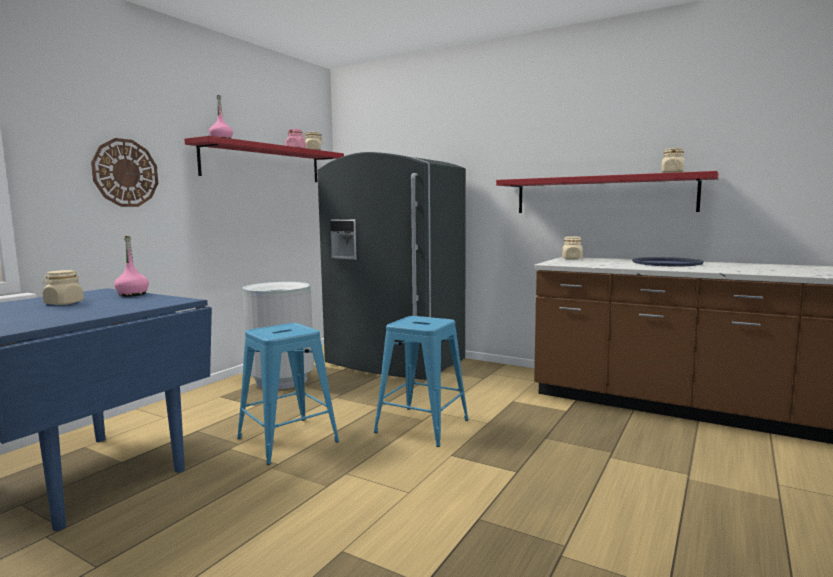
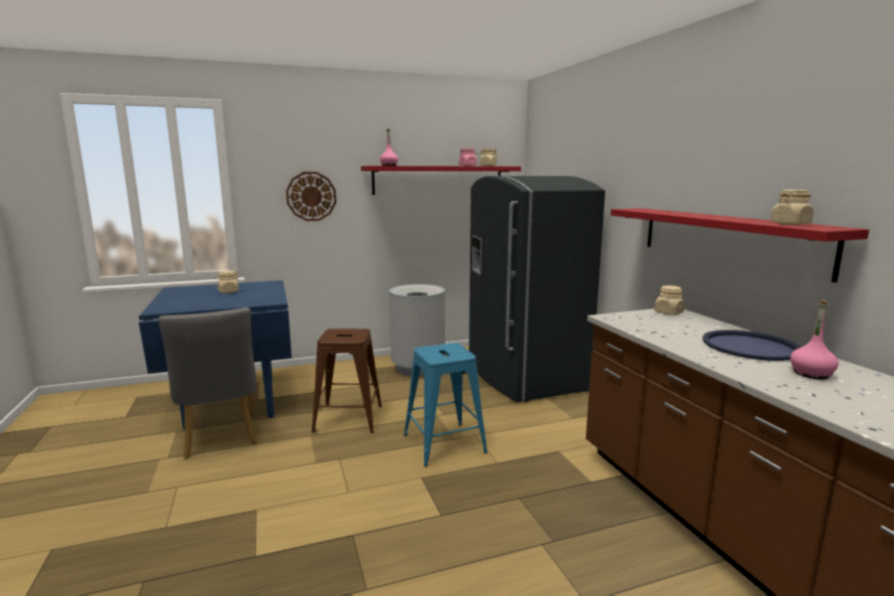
camera: 40 degrees right, 5 degrees up
(132, 294) = (272, 290): pink bottle -> pink bottle (811, 374)
(145, 515) = (220, 438): none -> grey chair
(287, 440) = (348, 418): blue stool -> brown stool

